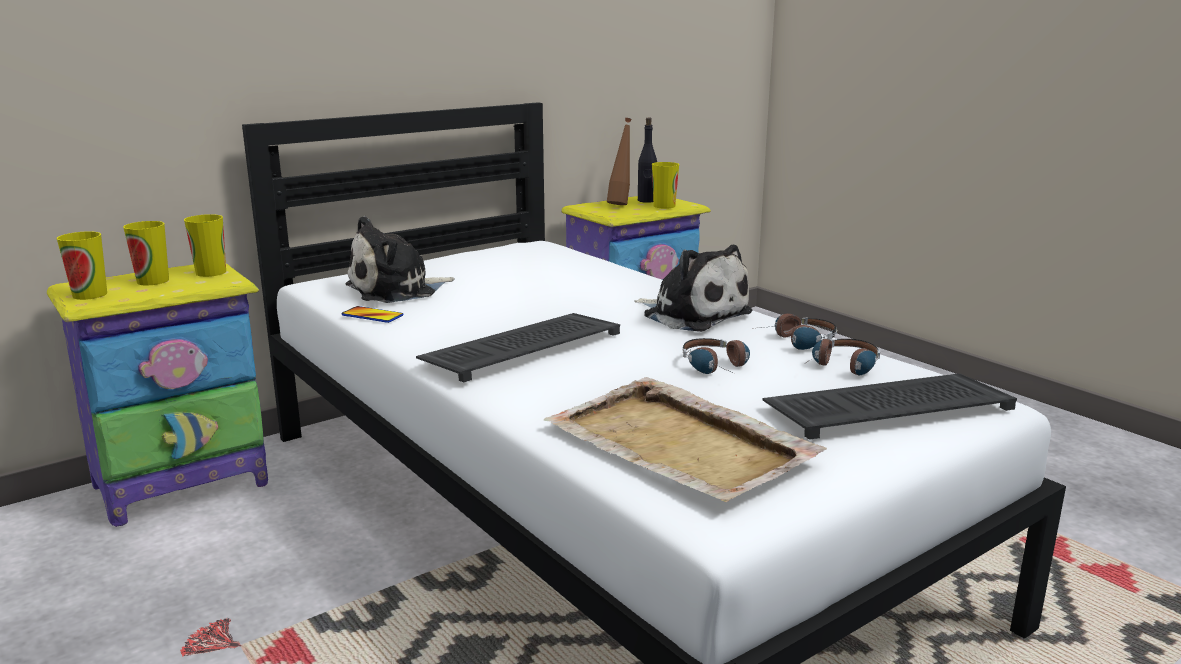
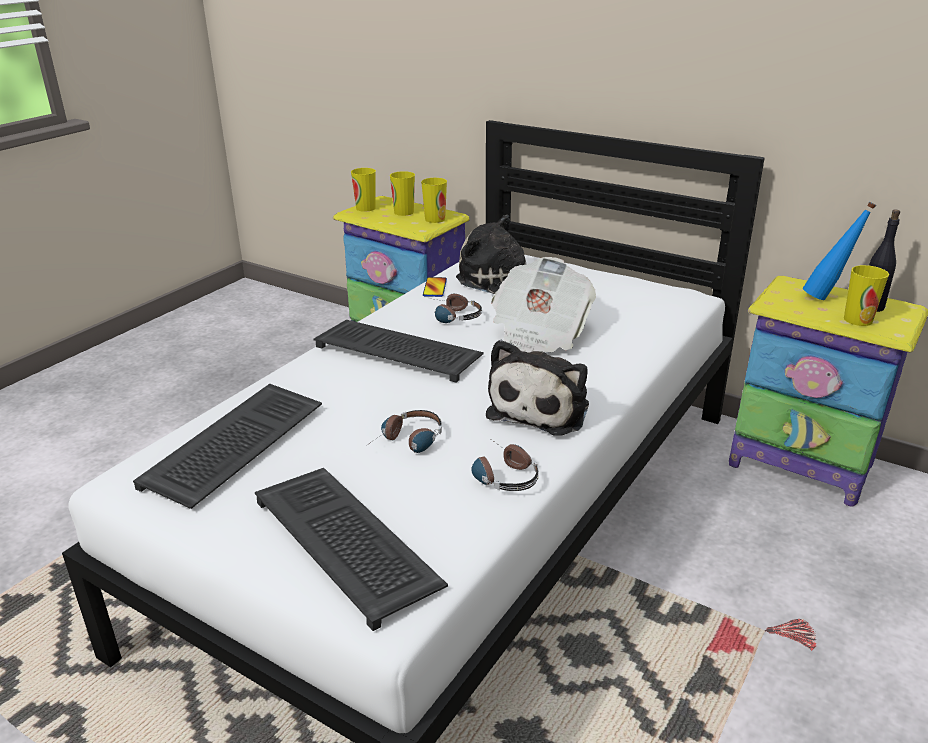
camera: 70 degrees right, 10 degrees up
(551, 292) = (538, 333): none -> newspaper
(621, 204) = (827, 297): brown bottle -> blue bottle
(680, 445) = (235, 447): beige tray -> keyboard
(842, 368) = (440, 509): headphones -> headphones (451, 316)

